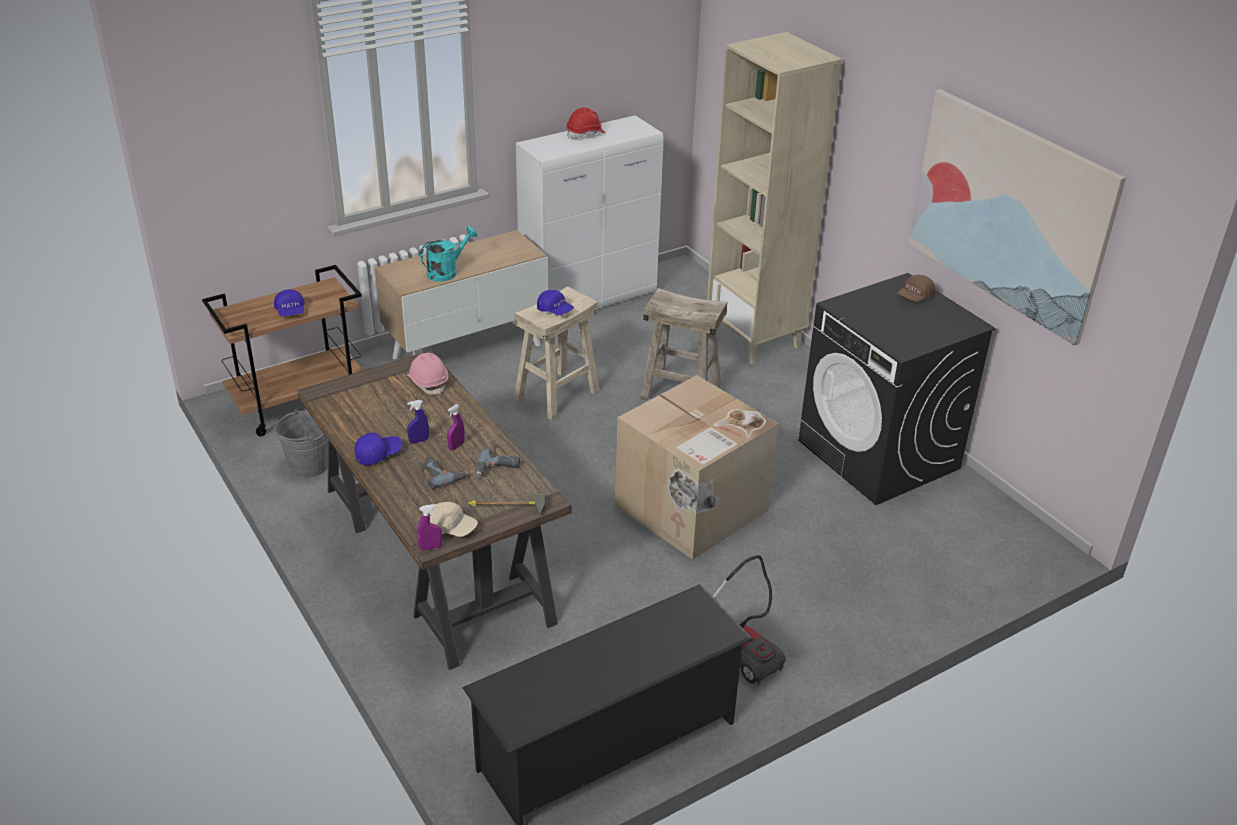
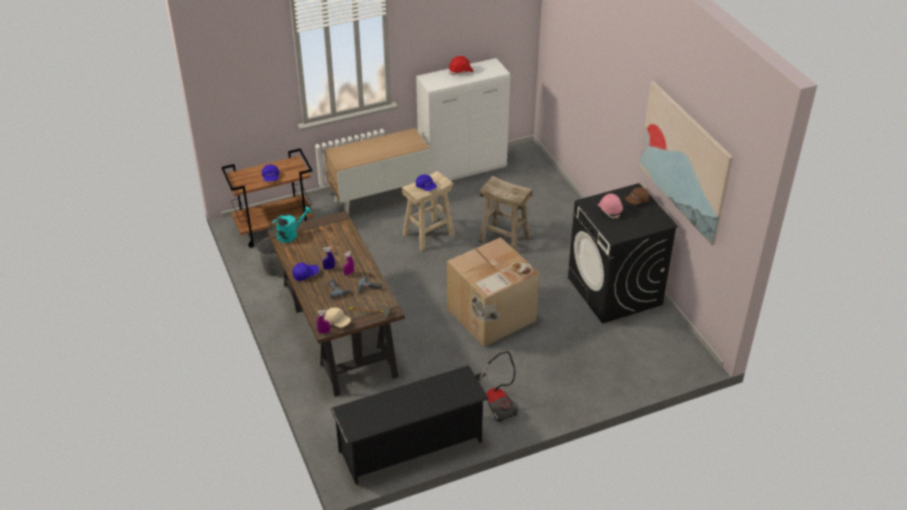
camera: 10 degrees right, 5 degrees up
(428, 382) = (341, 231): pink hard hat -> pink hard hat (609, 210)
(447, 272) = (366, 155): turquoise watering can -> turquoise watering can (291, 234)
(755, 339) = (561, 205): beige bookcase -> none

